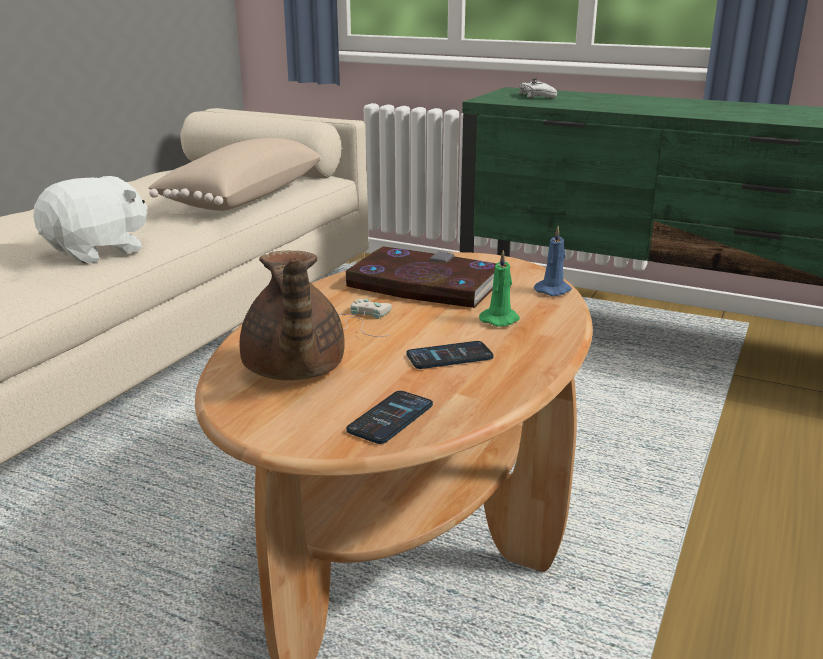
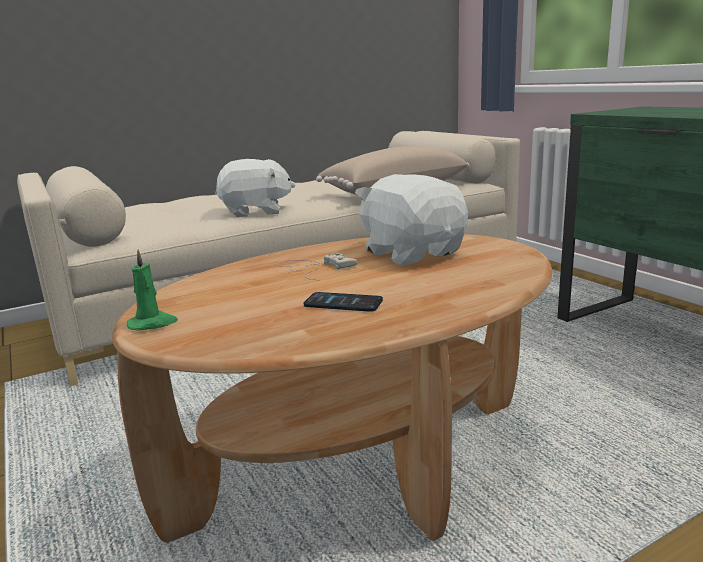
camera: 35 degrees right, 5 degrees down
(293, 371) = (223, 291): brown teapot -> none
(390, 418) = (227, 334): phone -> none
(423, 284) = (412, 253): book -> white plush toy
(500, 319) = (432, 286): green candle -> green candle (153, 324)
(536, 96) = (654, 110): white game controller -> none
(553, 290) = (520, 272): blue candle -> none

